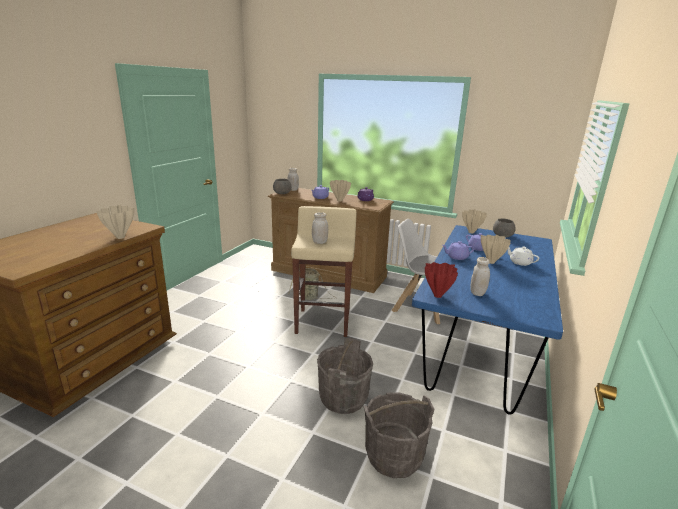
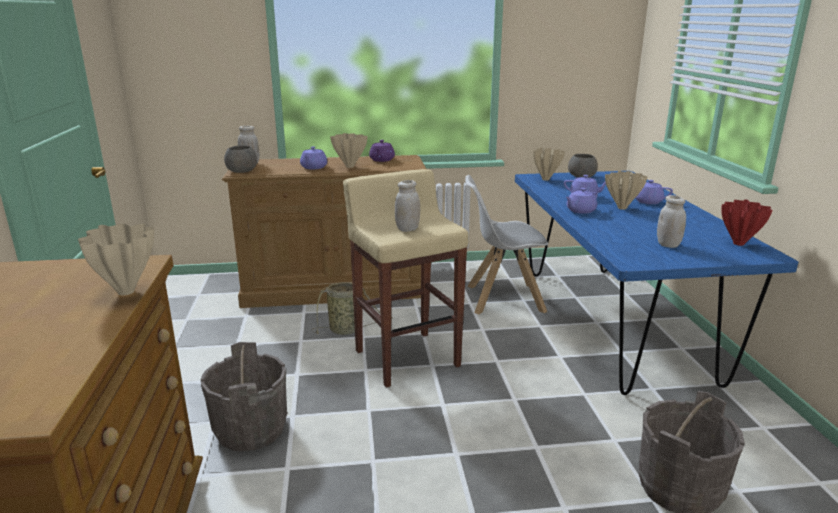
camera: 30 degrees left, 0 degrees up
(343, 398) = (547, 446): grey bucket -> grey bucket (251, 429)
(437, 296) = (638, 260): red vase -> red vase (738, 244)
(519, 262) = (647, 201): white teapot -> purple teapot

